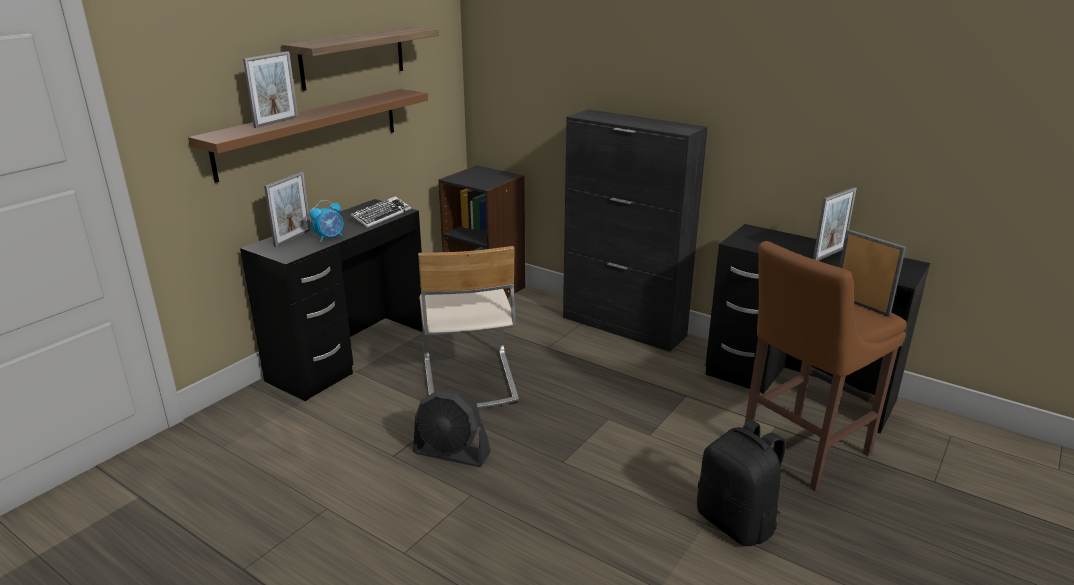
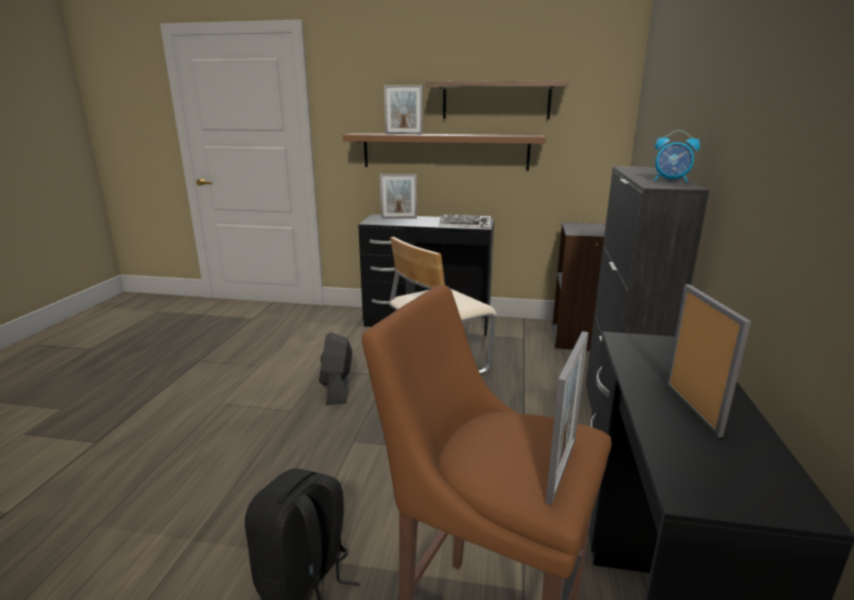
camera: 65 degrees right, 5 degrees down
(329, 237) = (409, 223): alarm clock -> alarm clock (671, 181)
(829, 254) = (692, 408): picture frame -> picture frame turned 120 degrees counterclockwise

